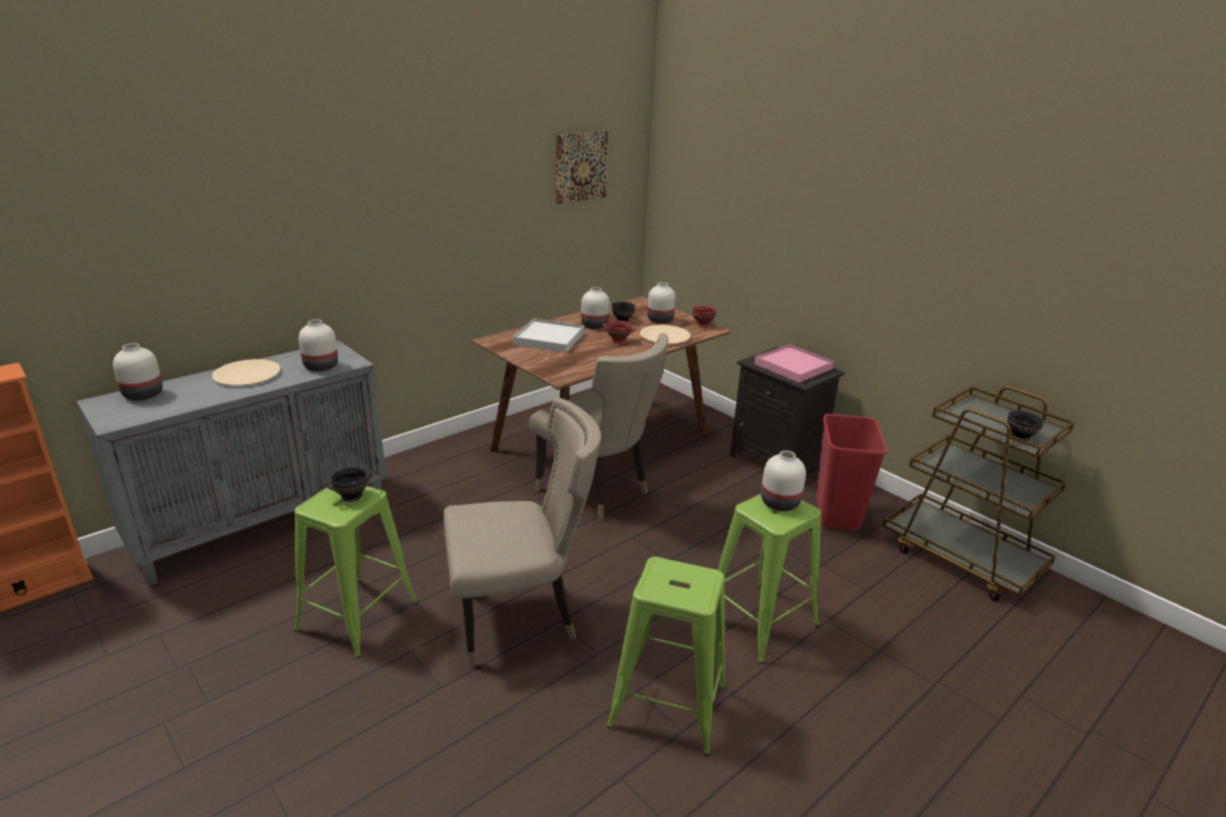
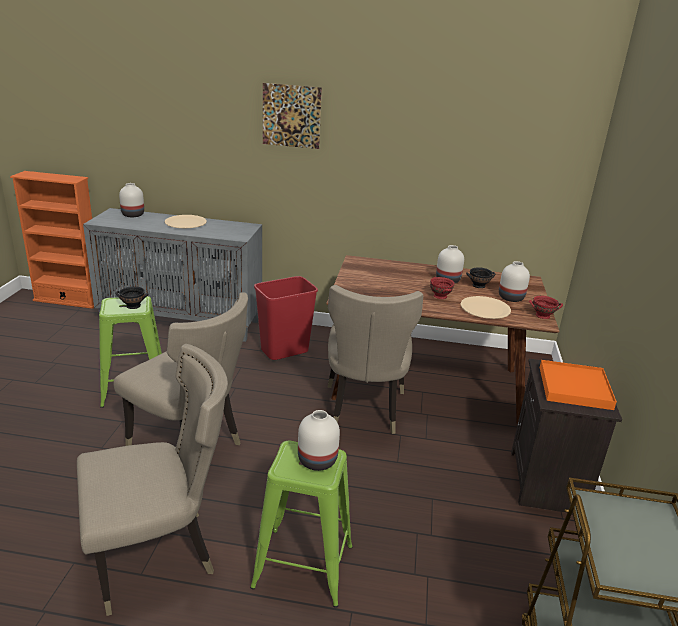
camera: 50 degrees right, 0 degrees up
(321, 367) = (221, 233): white vase -> none
(549, 339) = (394, 274): white tray -> none
(581, 167) = (508, 141): picture -> picture (291, 116)
(666, 705) = (160, 554): green stool -> beige chair
(793, 366) = (574, 387): pink tray -> orange tray
(836, 514) = (519, 556): red trash can -> red trash can (284, 351)
(1019, 436) = (622, 568): black bowl -> none

